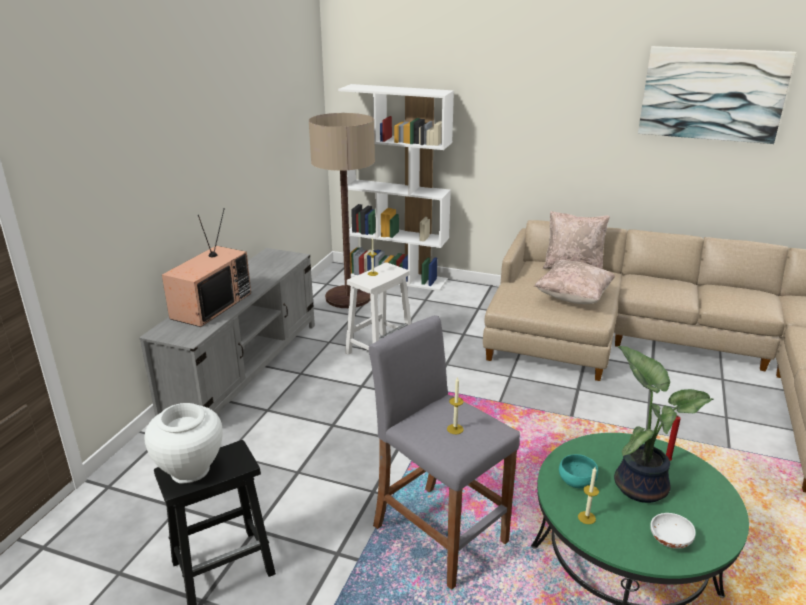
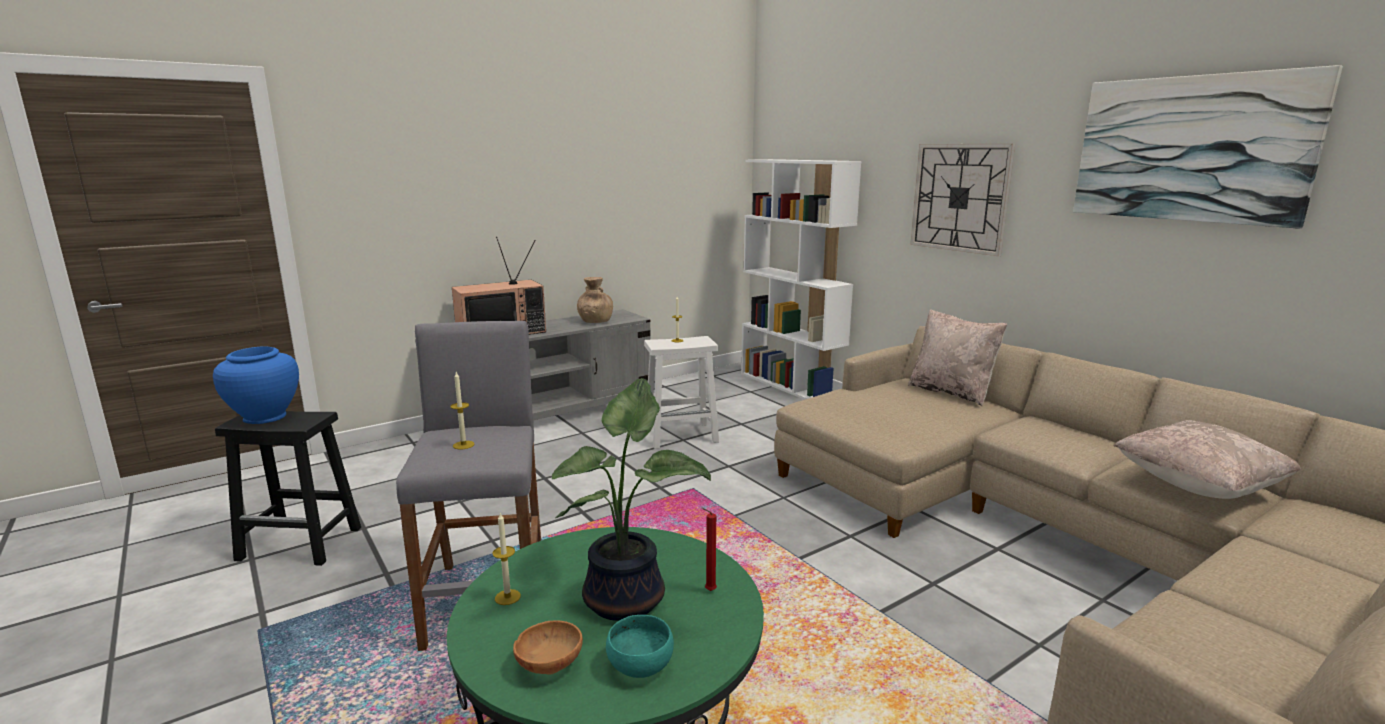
camera: 35 degrees right, 10 degrees down
(190, 470) = (265, 417): white vase -> blue vase
(270, 269) = (595, 321): none -> brown vase
(348, 297) = (717, 390): floor lamp -> none
(546, 121) = (960, 198): none -> wall clock
(573, 297) = (901, 417): beige pillow -> beige pillow (1197, 486)
(576, 482) = (562, 563): turquoise bowl -> turquoise bowl (639, 666)
(669, 540) = (549, 664): white bowl -> brown bowl

